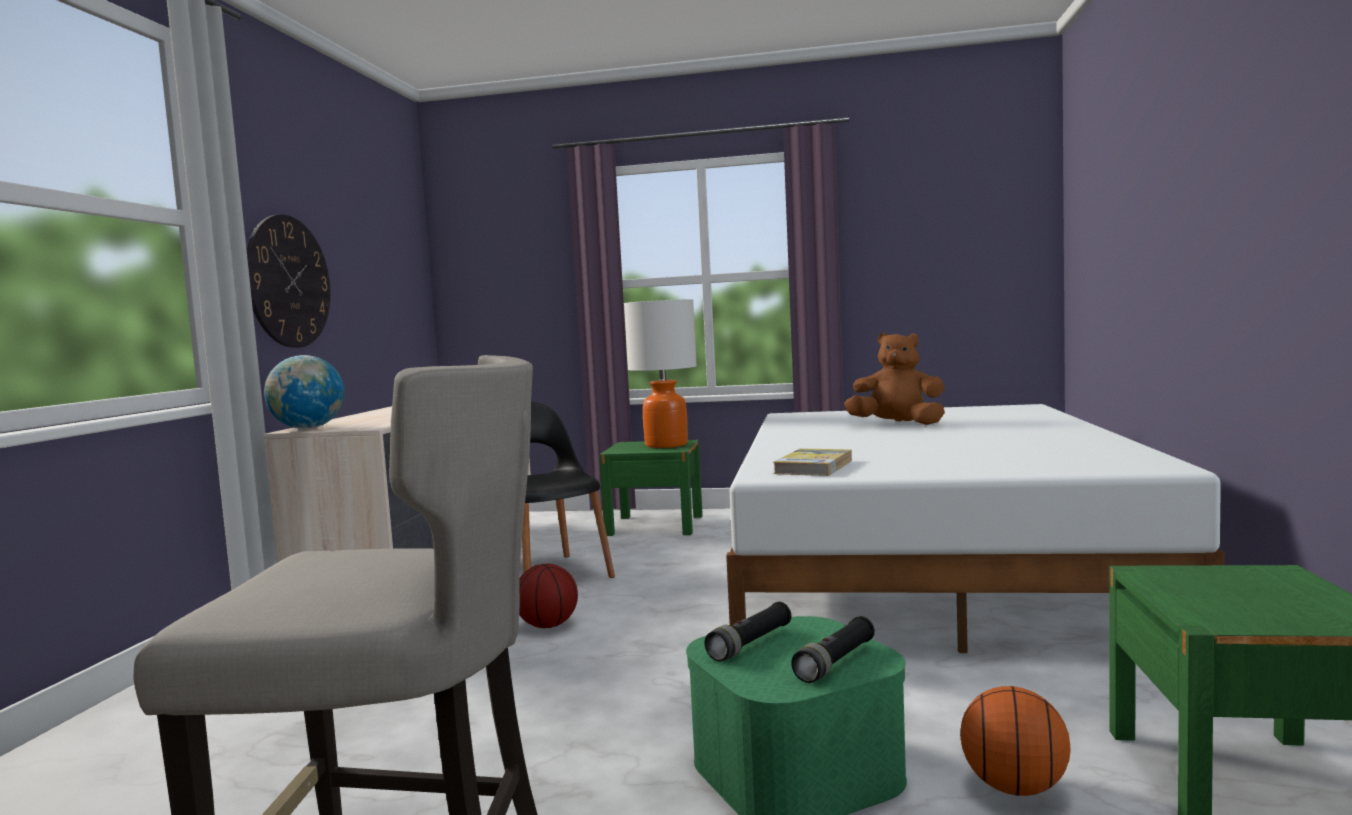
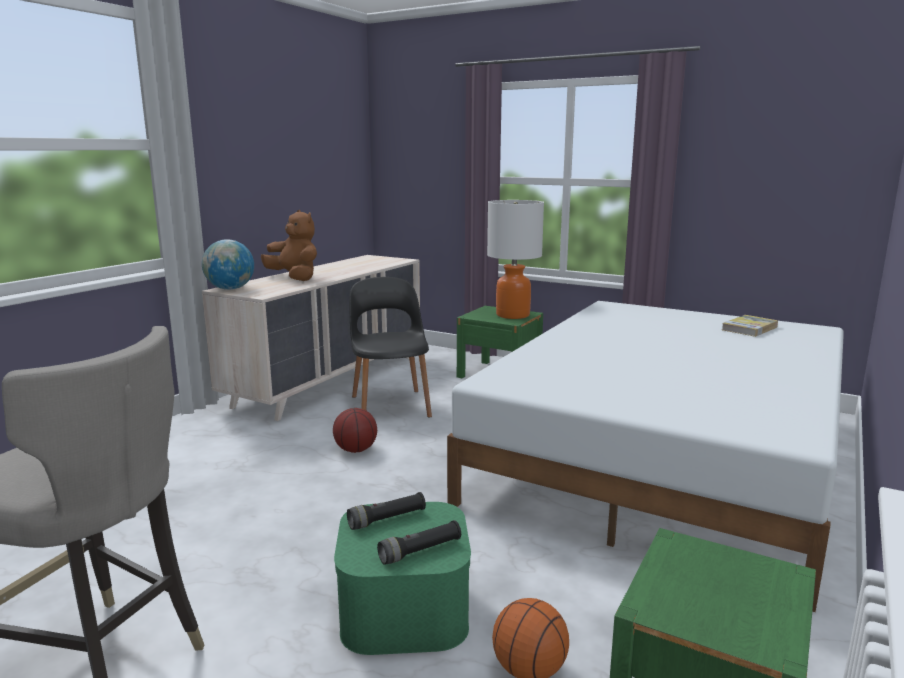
camera: 20 degrees right, 10 degrees up
(288, 282) = (237, 179): wall clock -> none
(814, 467) = (531, 379): book -> book (749, 328)
(897, 424) = (671, 335): brown plush toy -> brown plush toy (294, 278)

